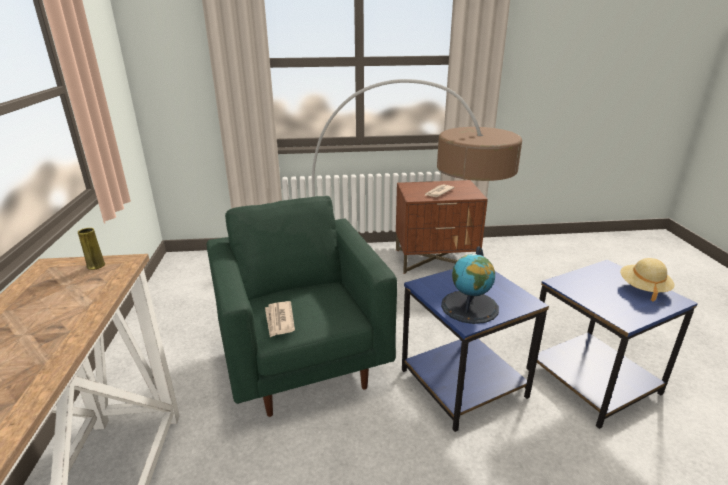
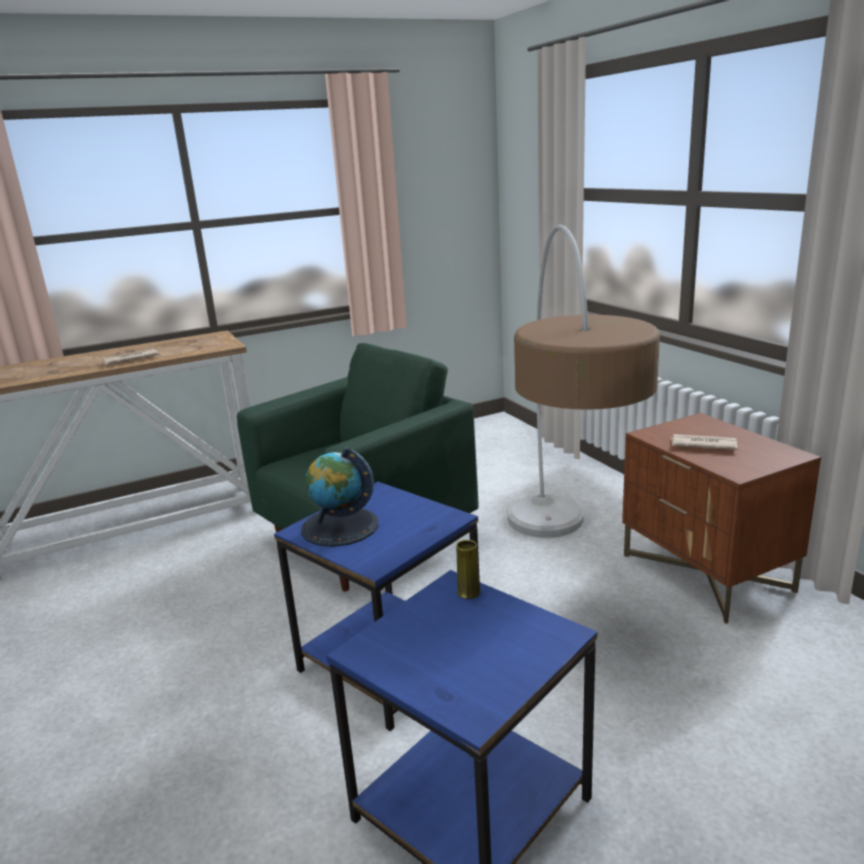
camera: 70 degrees right, 5 degrees down
(96, 265) = (219, 342): yellow vase -> yellow vase (468, 592)
(279, 320) = (299, 457): newspaper -> newspaper (130, 359)
(643, 288) = (495, 674): beige hat -> none

